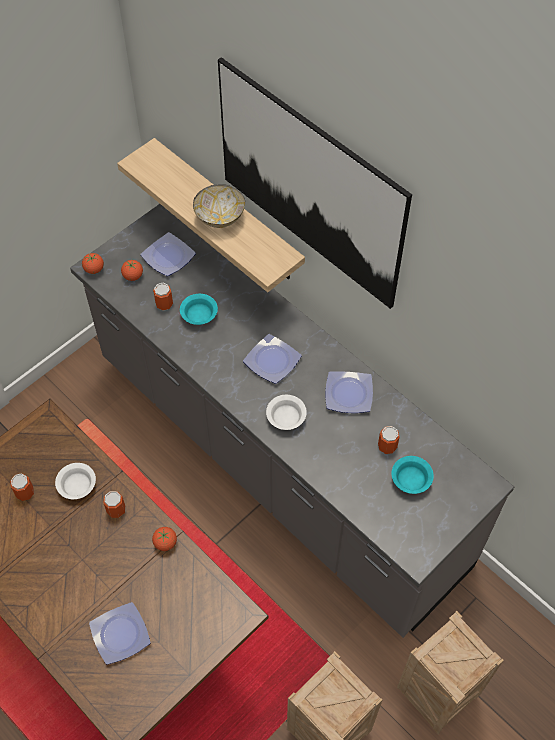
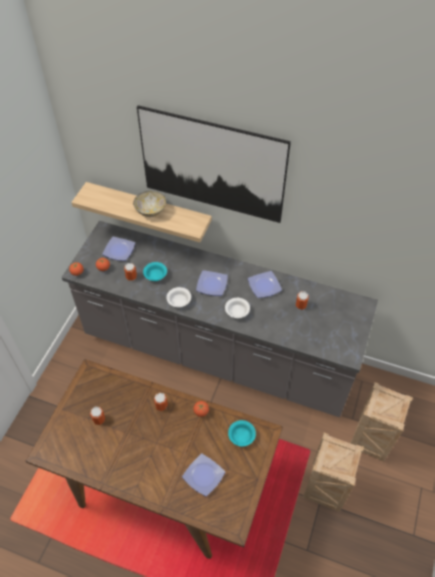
camera: 25 degrees left, 5 degrees down
(78, 485) = (130, 401): white bowl -> white bowl (179, 300)
(410, 478) = (323, 317): turquoise bowl -> turquoise bowl (241, 435)

